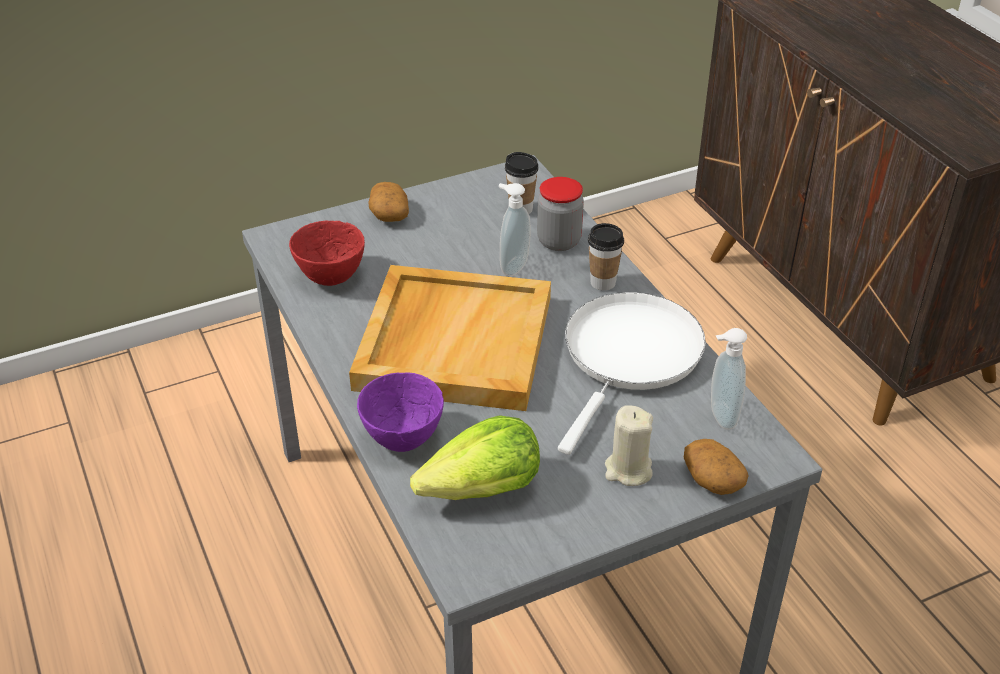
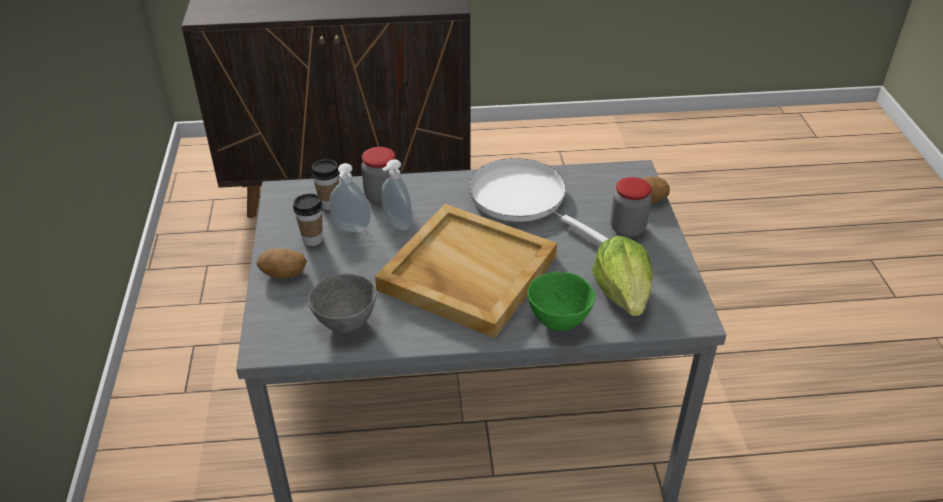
camera: 70 degrees left, 0 degrees up
(330, 277) = (347, 324): red bowl -> grey bowl
(401, 438) = (558, 322): purple bowl -> green bowl
(603, 283) = (441, 190): cup -> cup (312, 239)
(628, 470) = (627, 228): beige candle -> jar
(720, 417) = (595, 181): soap dispenser -> soap dispenser (351, 229)

